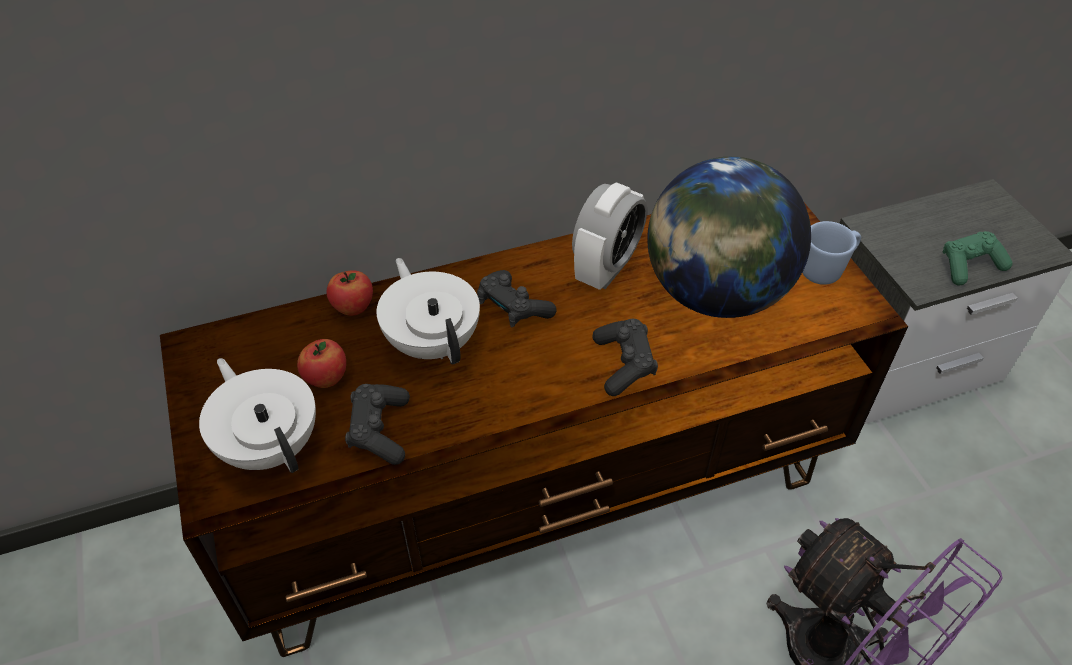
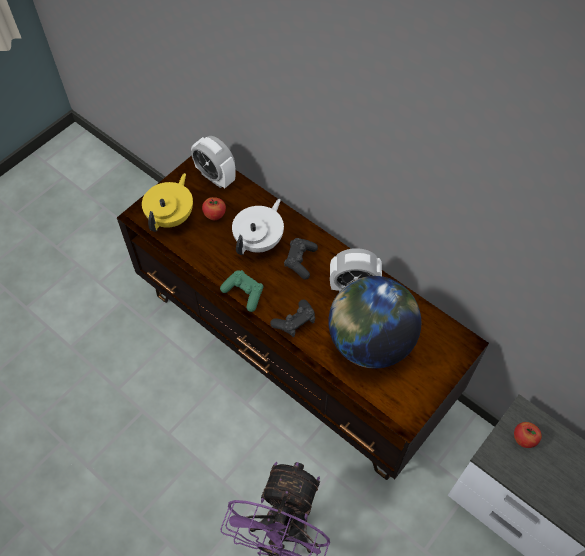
camera: 60 degrees right, 10 degrees up
(246, 343) = (215, 177): none -> alarm clock
(270, 444) = (171, 217): white teapot -> yellow teapot
(353, 308) = (259, 201): apple -> apple (523, 439)
(380, 431) = (200, 249): black game controller -> none
(826, 270) = (425, 388): blue mug -> none
(969, 266) = (528, 480): green game controller -> green game controller (244, 293)

